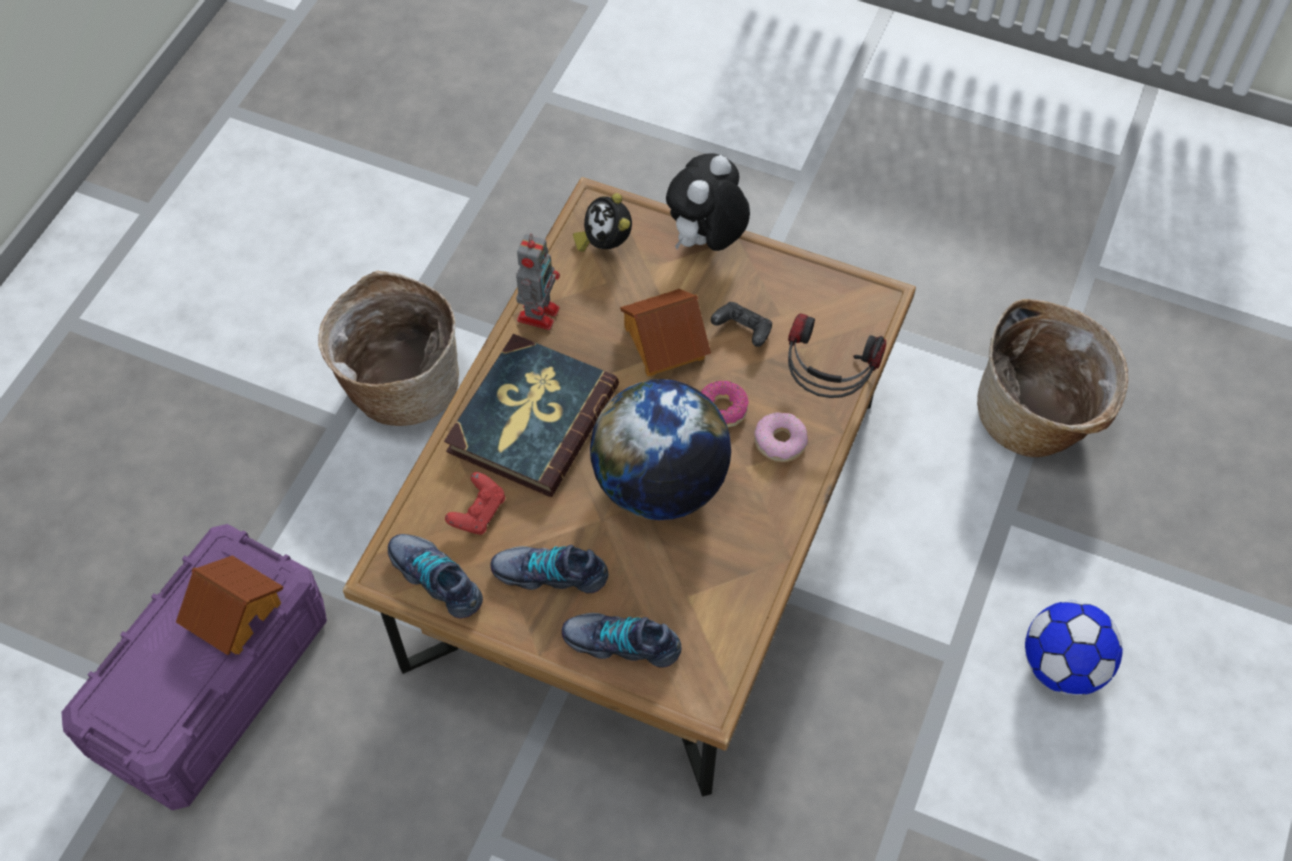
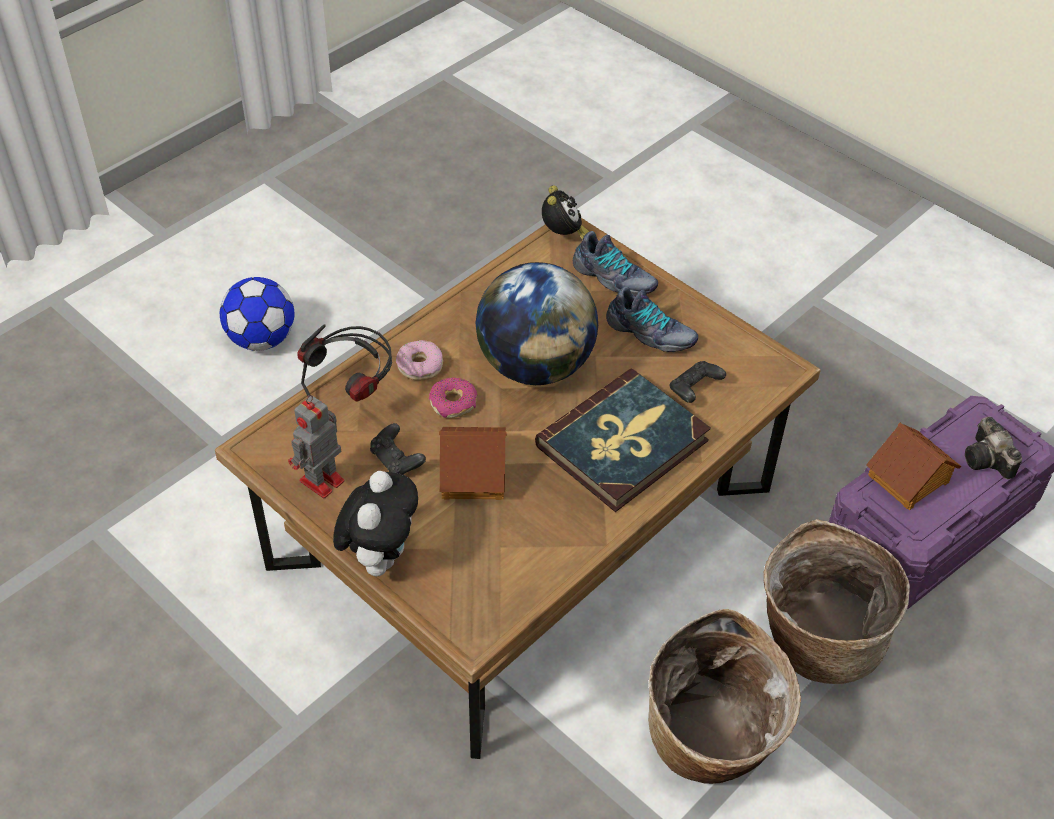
camera: 160 degrees left, 10 degrees down
(143, 669) = (988, 461): none -> camera
(437, 578) = (741, 353): shoe -> none
(478, 512) = (694, 390): red game controller -> black game controller
(539, 312) = (579, 536): toy robot -> toy robot (320, 482)
(605, 243) = (482, 588): alarm clock -> alarm clock (563, 236)
(706, 241) = (380, 556): plush toy -> plush toy turned 45 degrees counterclockwise
(1037, 419) = (130, 505): basket -> basket (817, 639)

